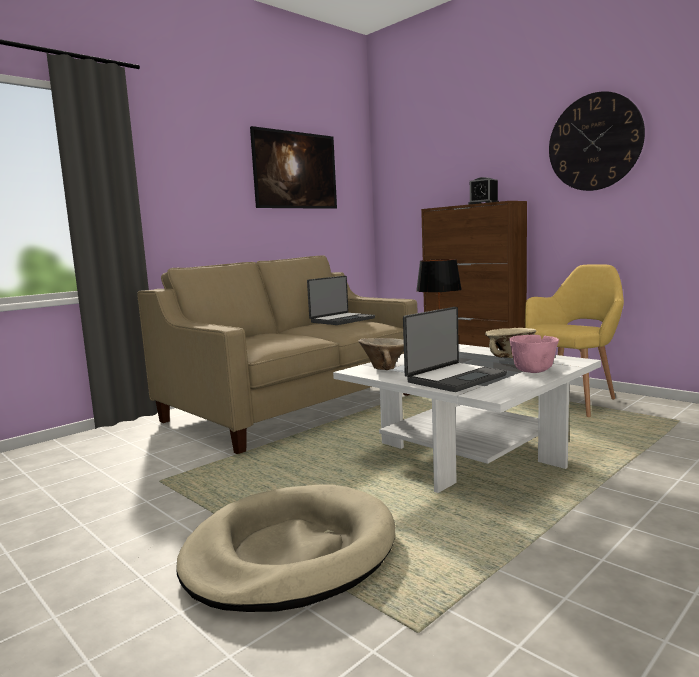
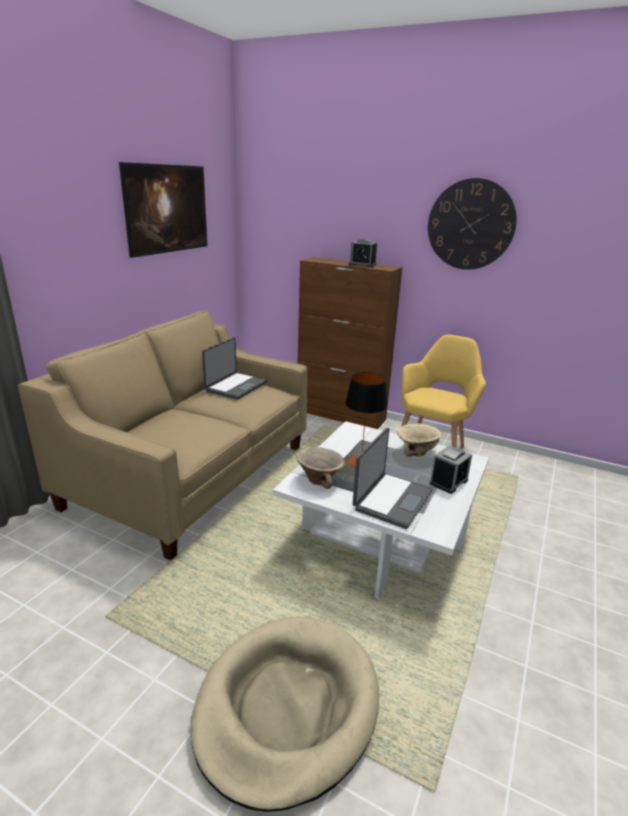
camera: 20 degrees left, 15 degrees up
(533, 371) = (448, 482): pink bowl -> alarm clock

